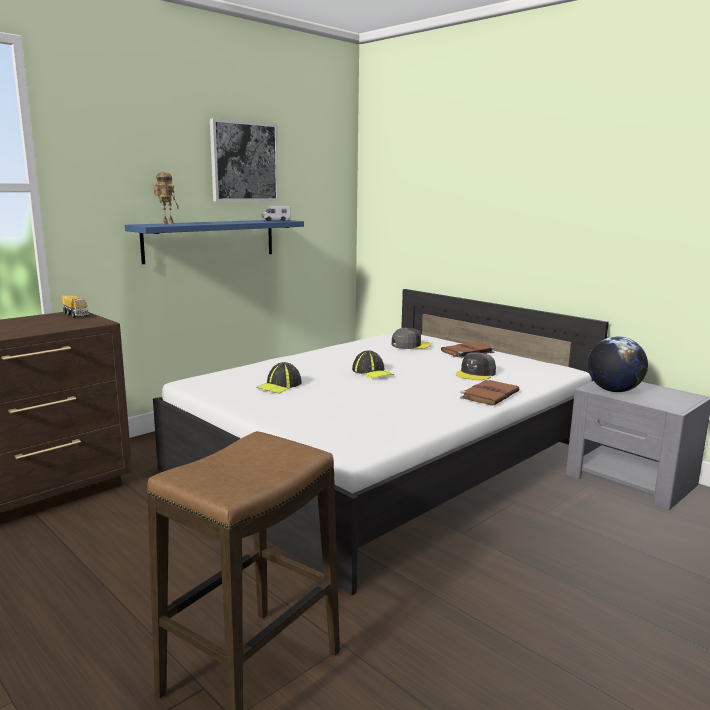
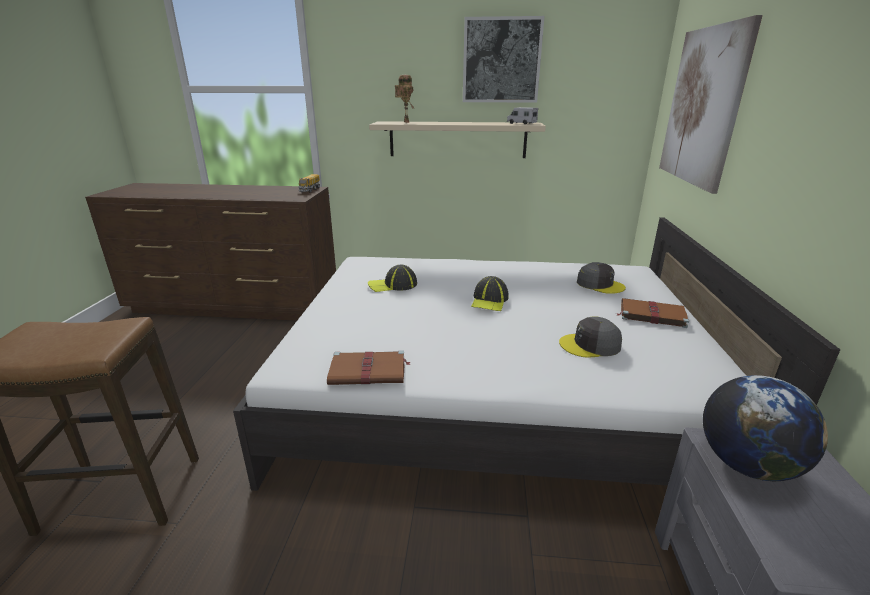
camera: 50 degrees right, 10 degrees up
(210, 240) = (457, 139): blue shelf -> beige shelf
(425, 201) = (703, 107): none -> picture
(490, 395) = (535, 377): brown book -> brown book (369, 371)

